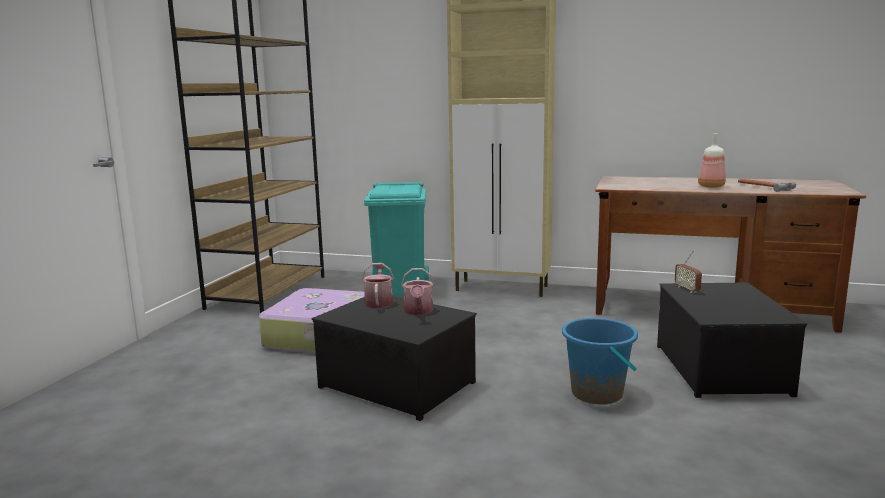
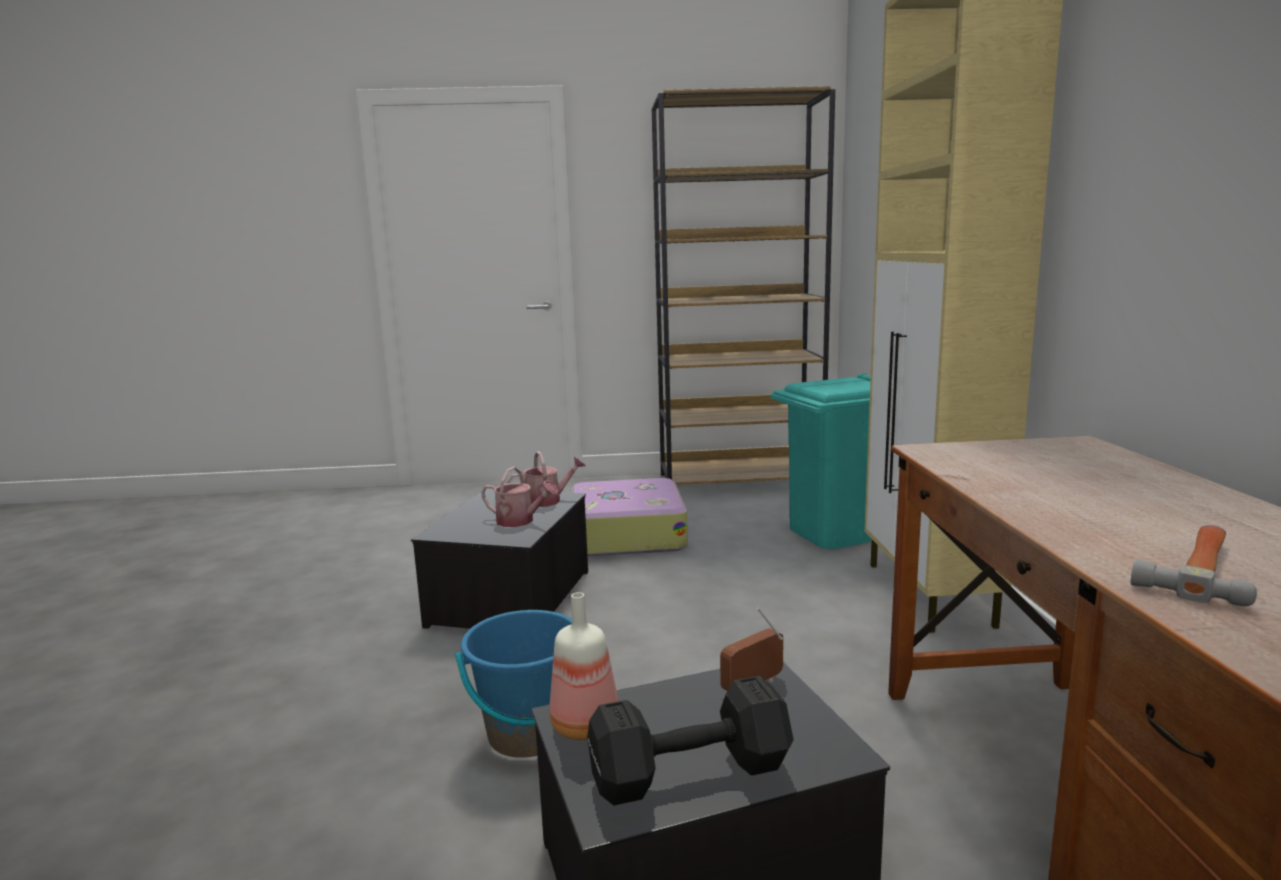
camera: 70 degrees right, 0 degrees up
(418, 311) = (520, 521): watering can -> watering can turned 135 degrees counterclockwise
(710, 186) = (1091, 515): bottle -> bottle (586, 725)
(755, 304) = (694, 773): none -> black dumbbell

